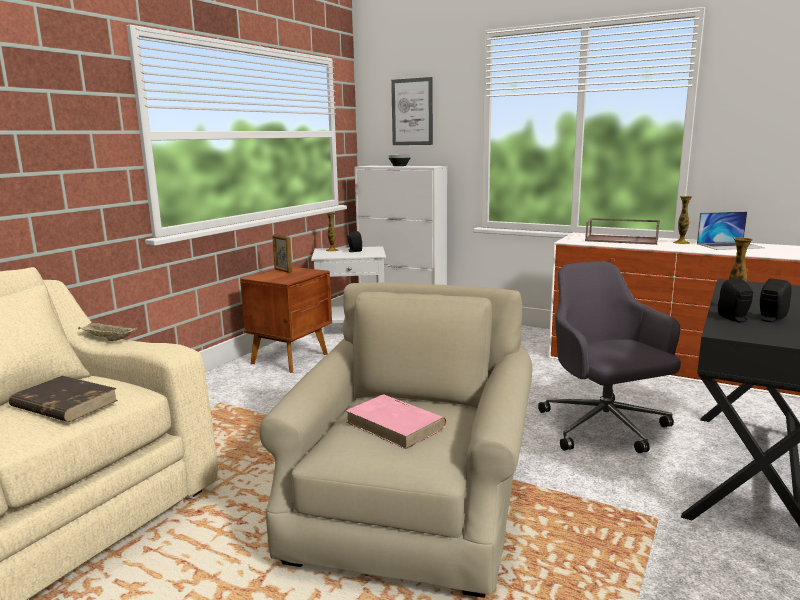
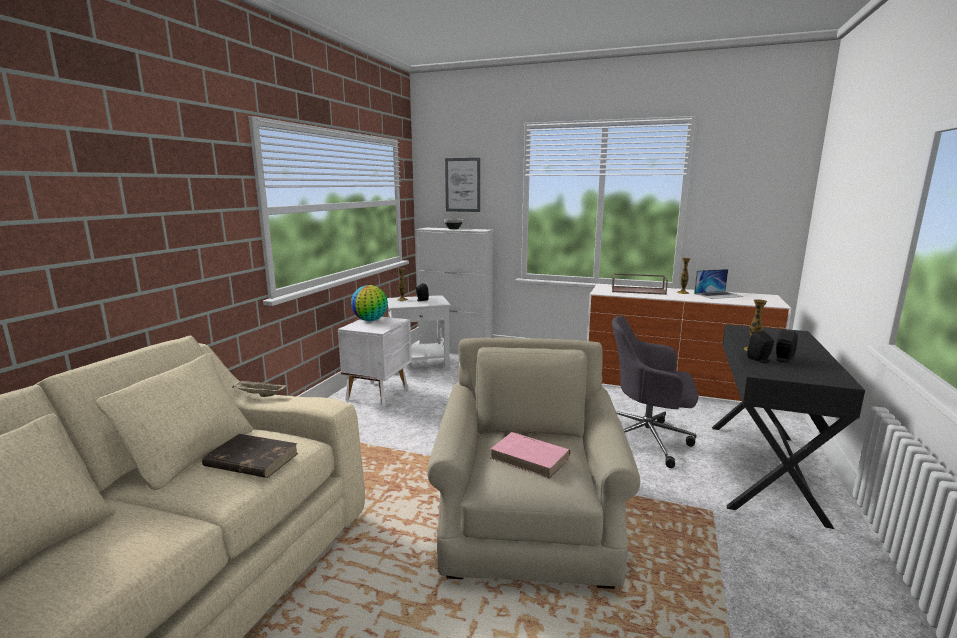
camera: 10 degrees left, 0 degrees up
(283, 271) = (370, 320): picture frame -> globe
(291, 358) = (378, 393): brown nightstand -> white nightstand
(604, 428) = (647, 440): grey office chair -> grey office chair turned 45 degrees counterclockwise

